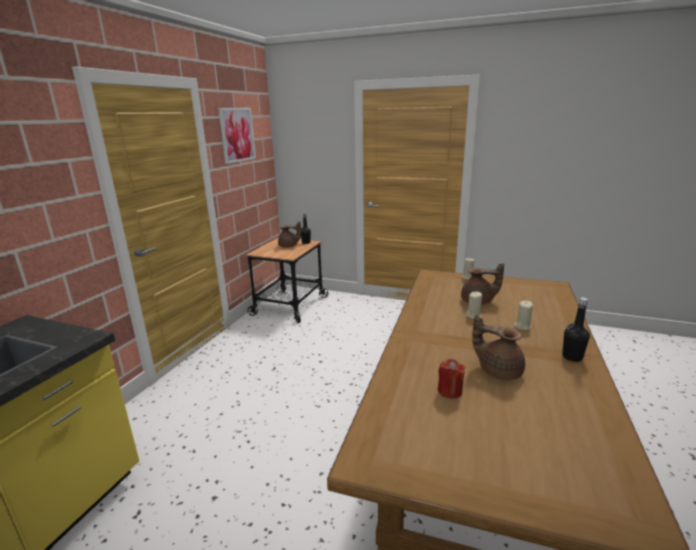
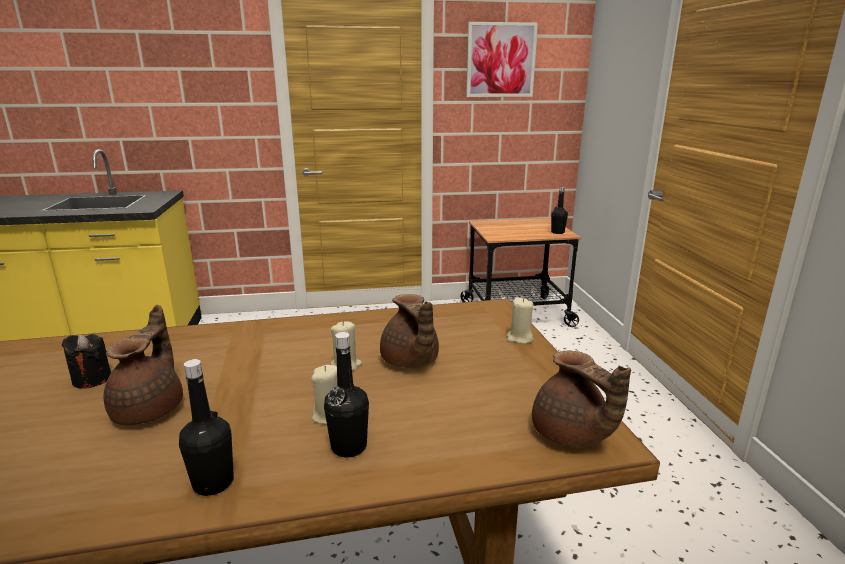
camera: 60 degrees right, 0 degrees up
(289, 246) = (528, 229): brown teapot -> brown teapot (571, 435)
(449, 391) = (92, 379): red candle -> black candle
(549, 326) = (349, 447): none -> black bottle

